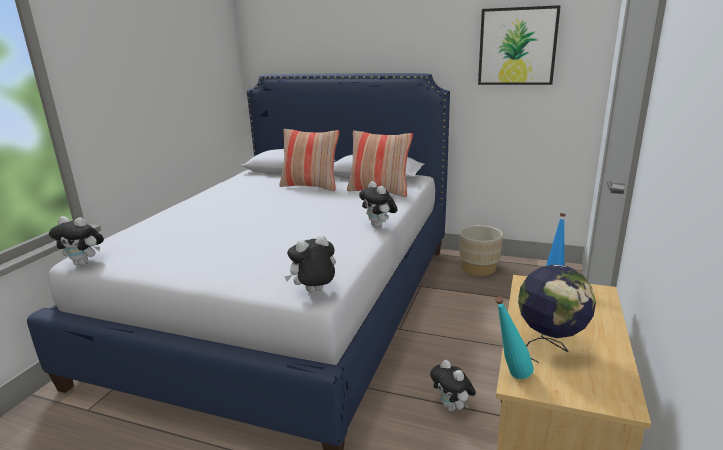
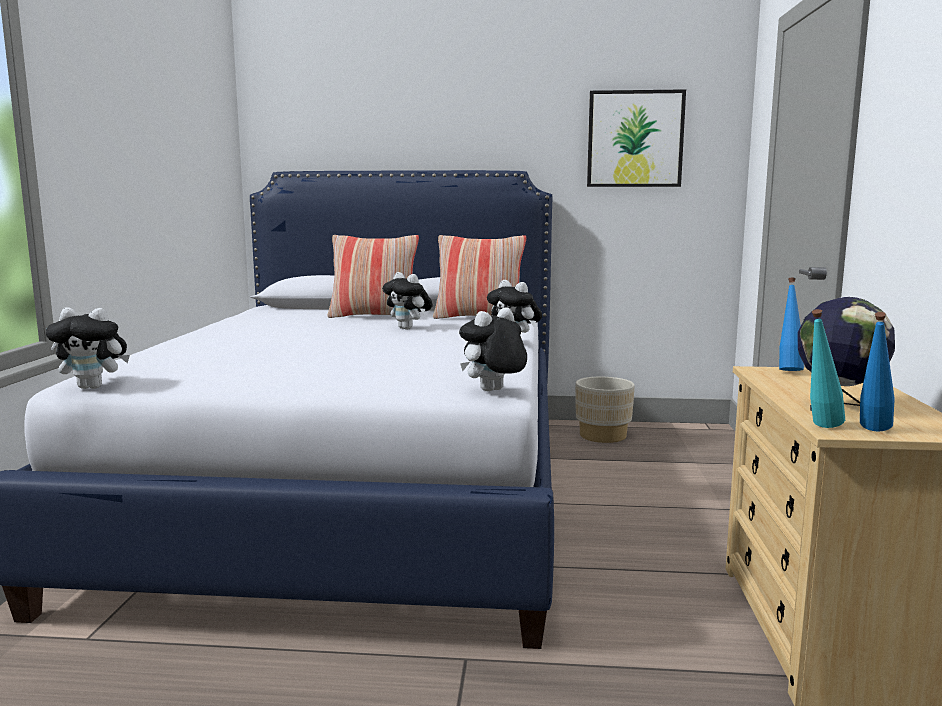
camera: 15 degrees left, 10 degrees down
(452, 407) = (657, 572): plush toy -> plush toy (408, 328)
(549, 389) = (872, 432): none -> blue bottle

